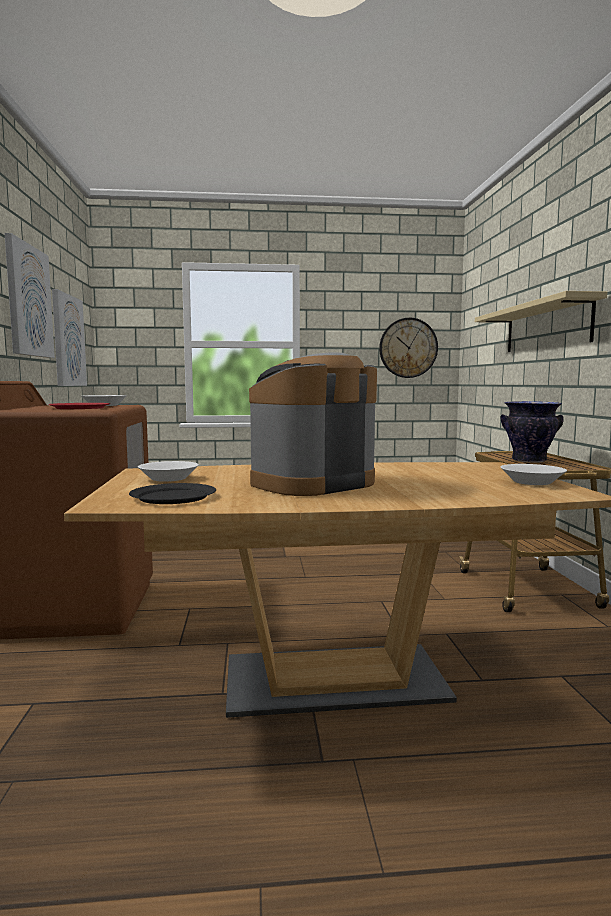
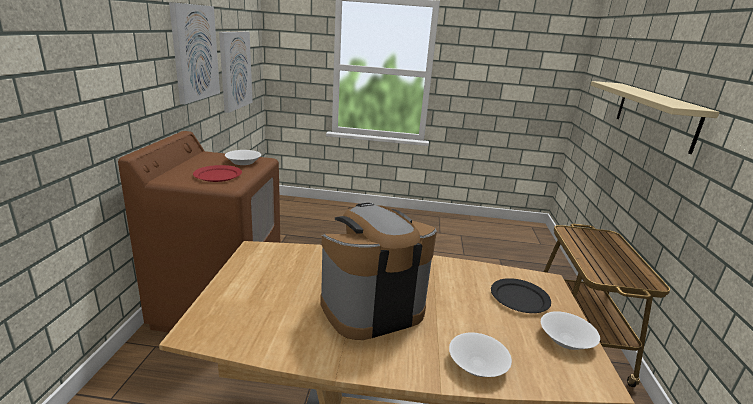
camera: 10 degrees right, 15 degrees up
(168, 478) = (265, 273): white bowl -> white bowl (477, 363)
(173, 497) = (251, 322): black plate -> black plate (519, 298)
(408, 348) = (530, 85): wall clock -> none
(529, 461) = (597, 254): vase -> none

